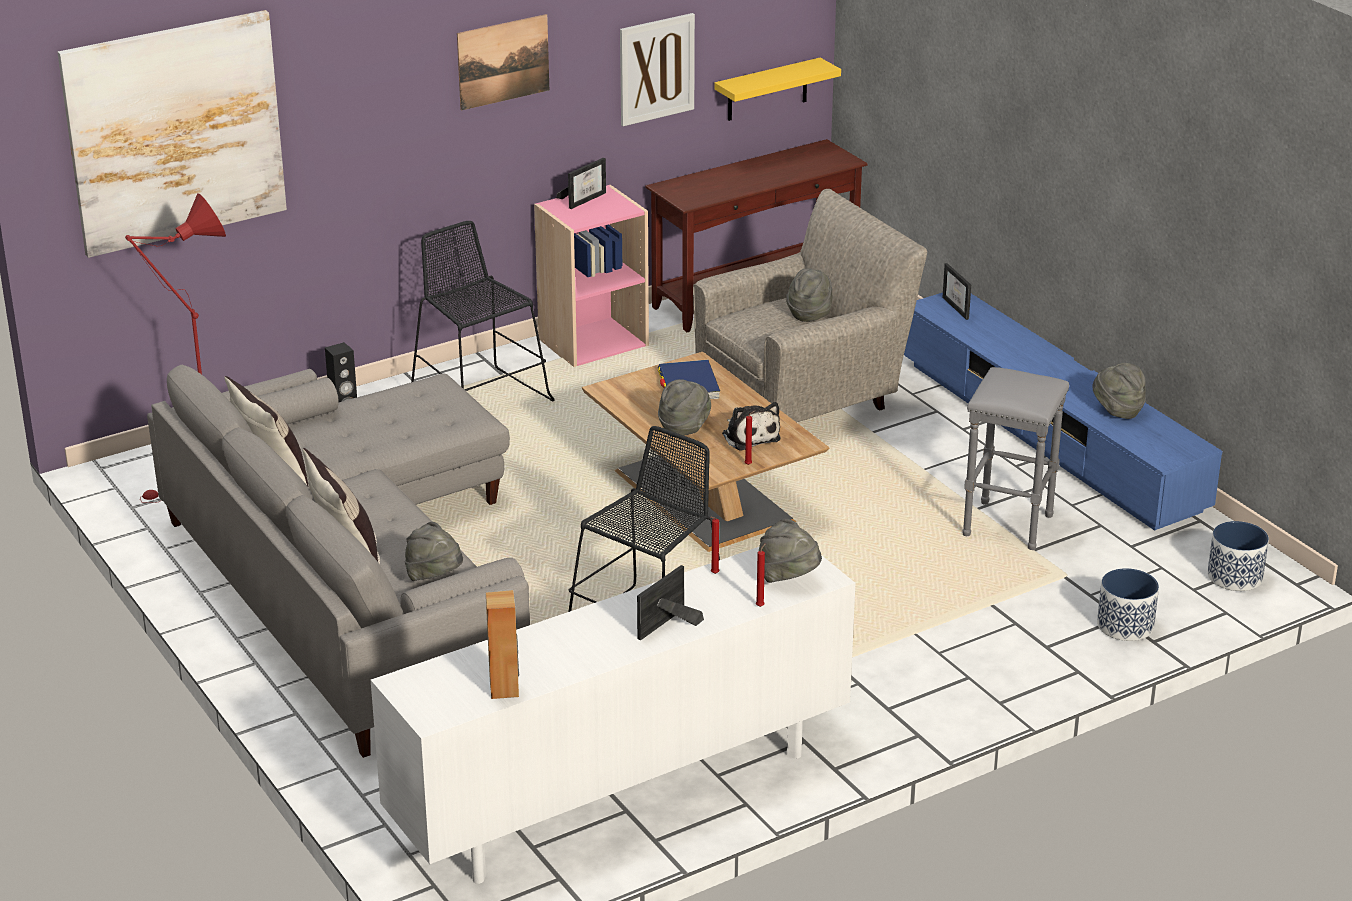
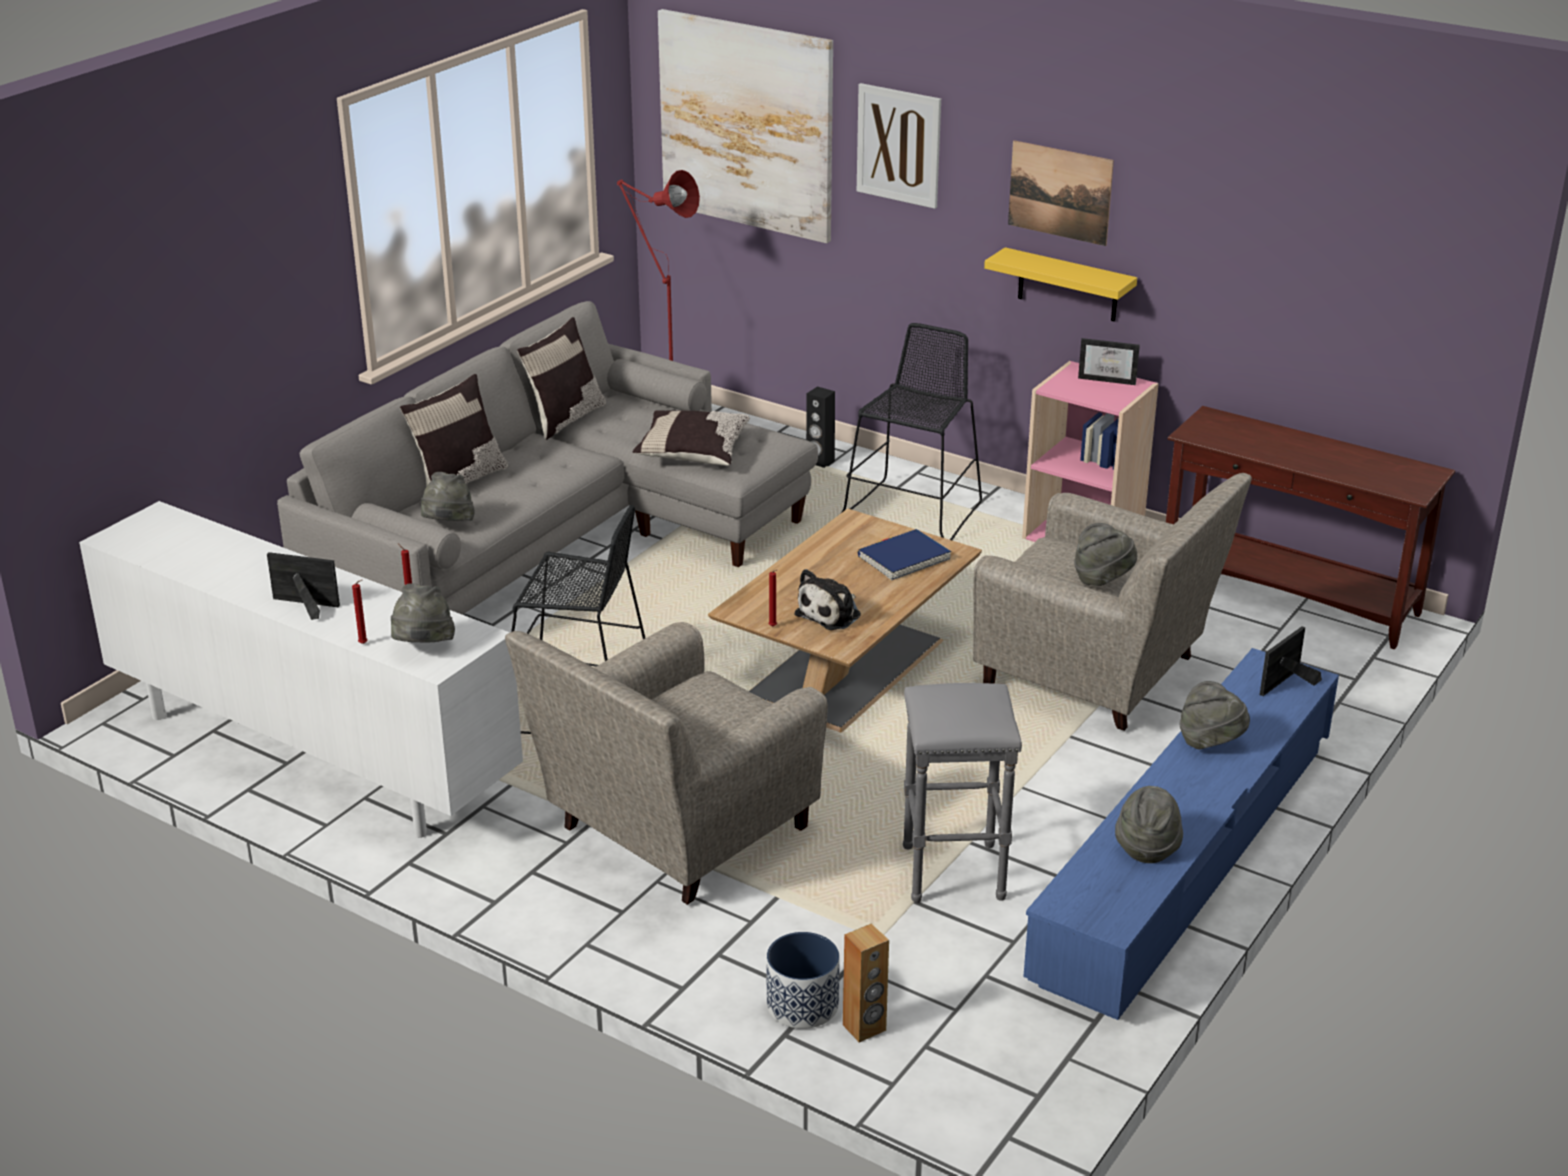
camera: 65 degrees right, 0 degrees up
(412, 428) = (692, 452): none -> pillow
(504, 689) = (166, 557): brown speaker -> brown speaker (864, 1028)
(656, 69) = (1238, 279): picture -> picture (899, 145)
(684, 427) = (816, 576): grey hat -> grey hat (1210, 742)
(767, 90) = (1383, 370): yellow shelf -> yellow shelf (1068, 285)
(881, 629) = (677, 834): none -> beige armchair
(1235, 577) = (982, 1077): planter -> none

